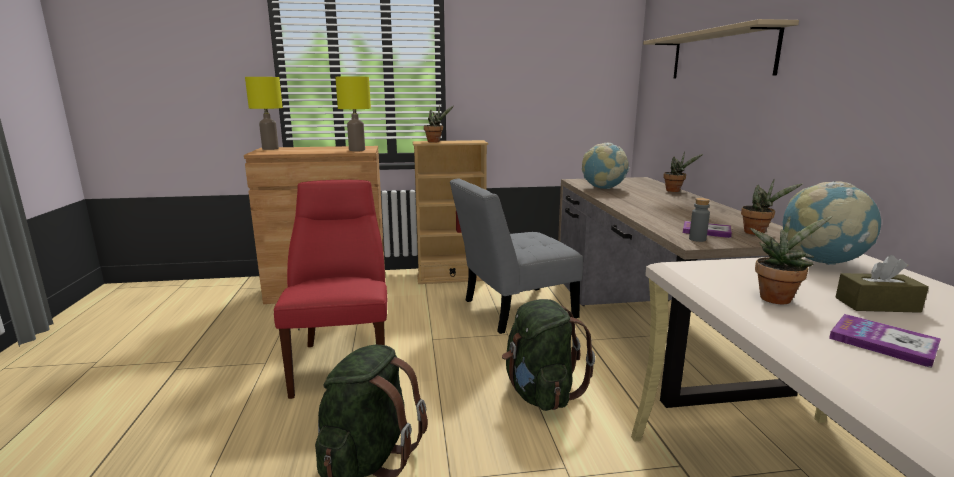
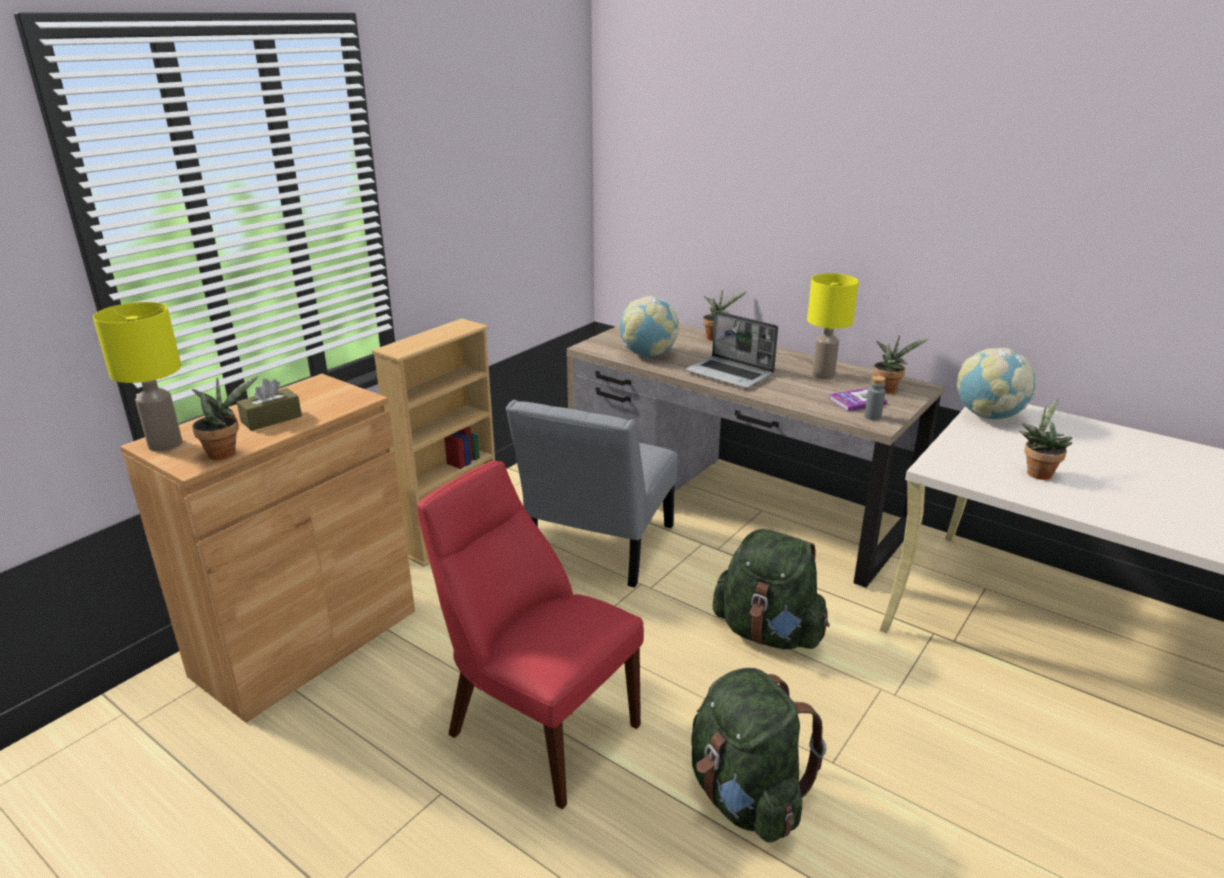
camera: 45 degrees left, 10 degrees up
(356, 150) = (340, 400): yellow table lamp -> yellow table lamp (823, 375)
(435, 141) = (417, 343): potted plant -> potted plant (225, 452)
(637, 203) = (730, 374): none -> laptop
(720, 55) = (763, 178): beige shelf -> none
(877, 305) = (1079, 453): brown tissue box -> brown tissue box (271, 419)
(883, 342) = (1131, 489): book -> none

